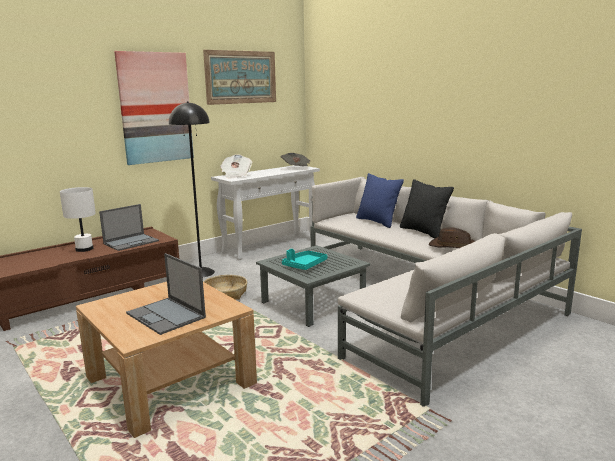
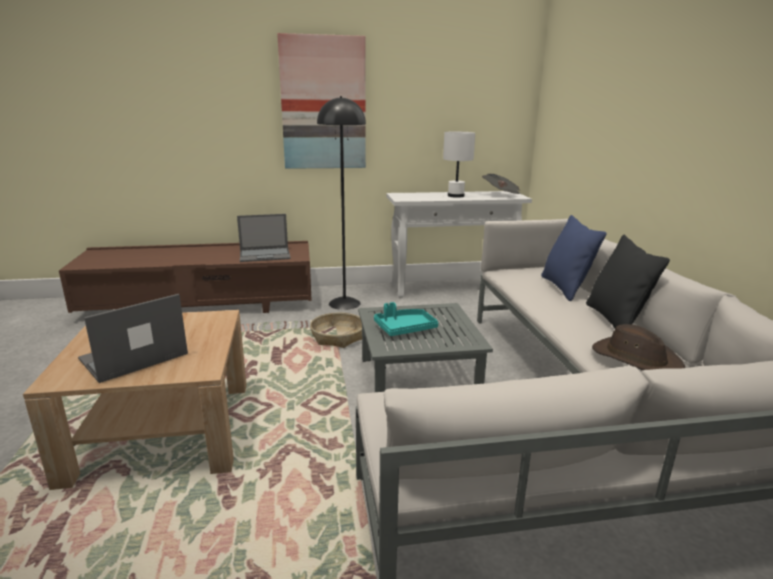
camera: 30 degrees right, 5 degrees up
(84, 249) = (218, 253): white table lamp -> white table lamp (456, 196)
(166, 316) = (133, 357): laptop -> laptop turned 60 degrees clockwise
(236, 175) = (414, 195): newspaper -> none
(241, 77) = (442, 69): picture -> none

